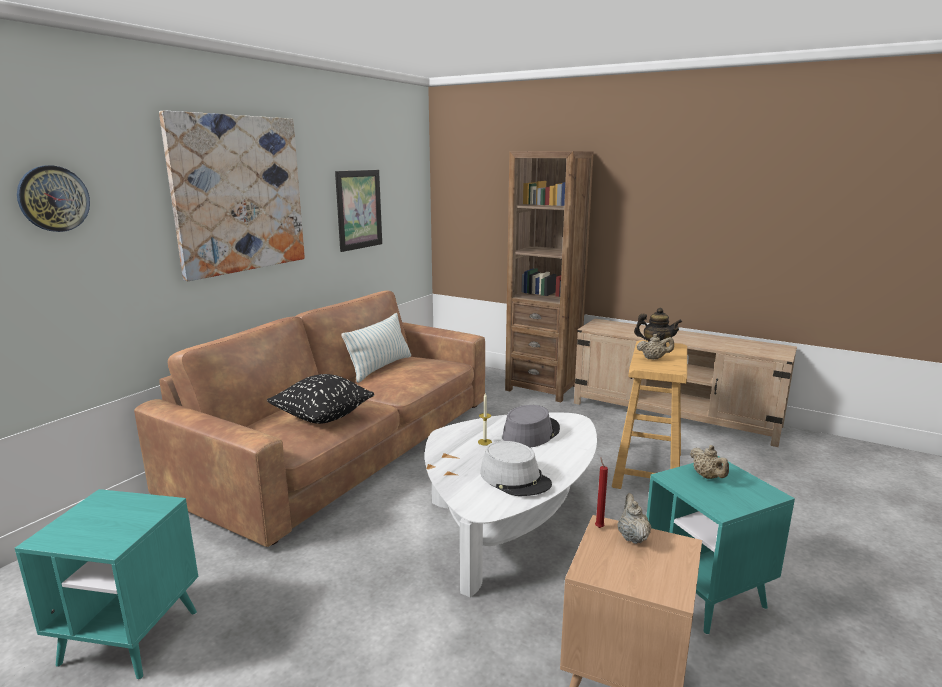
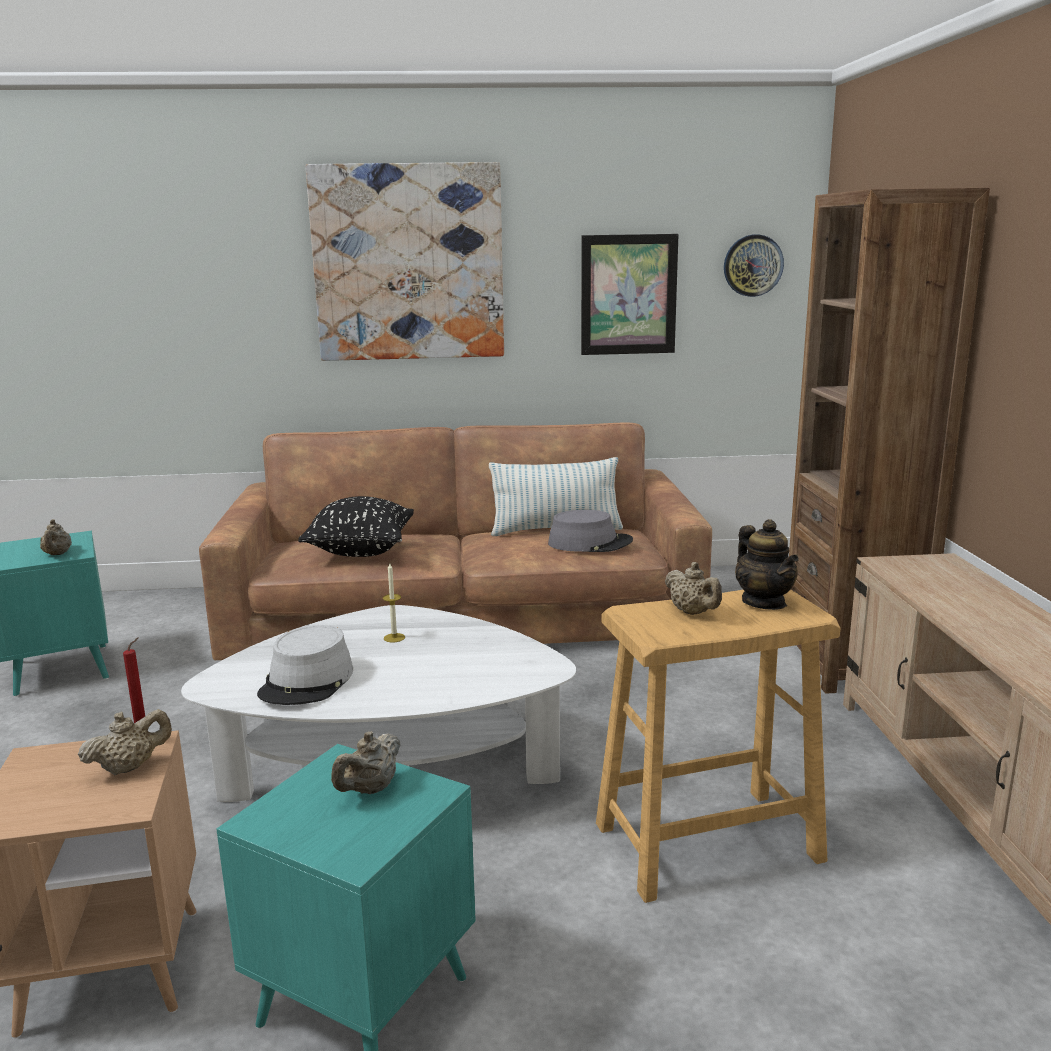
camera: 55 degrees right, 0 degrees up
(53, 198) = (189, 259): wall clock -> wall clock (753, 265)
(141, 513) = (57, 554): none -> beige teapot
(530, 433) = (457, 655): grey hat -> grey hat (590, 543)

